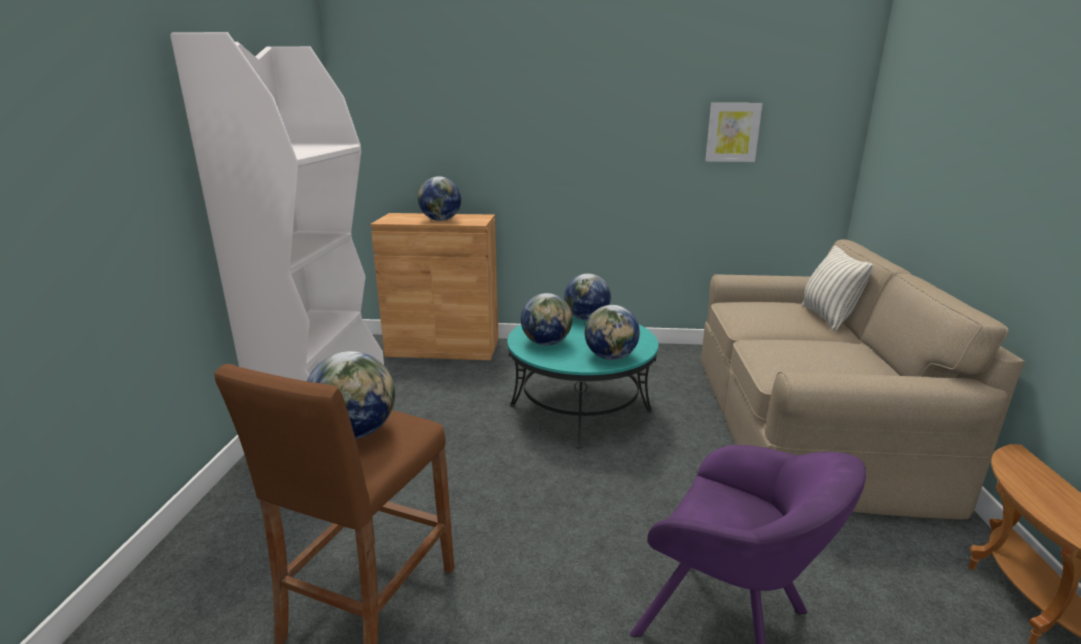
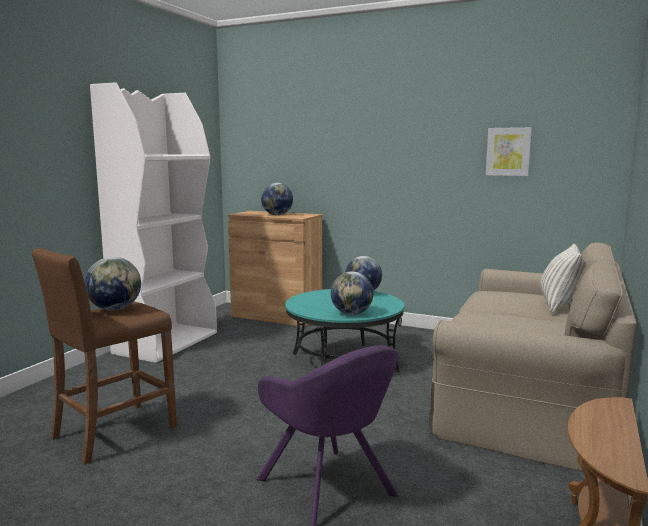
camera: 20 degrees right, 10 degrees down
(546, 343) = (314, 302): globe -> none

